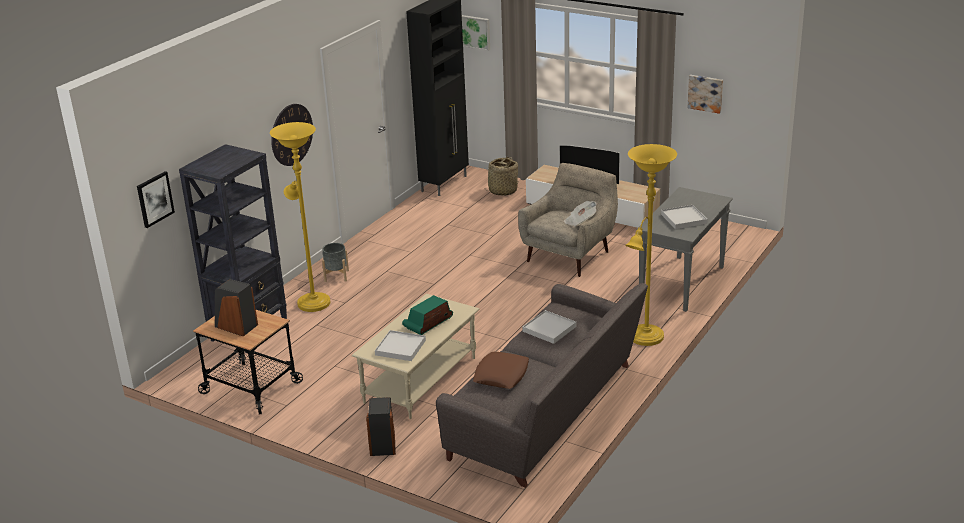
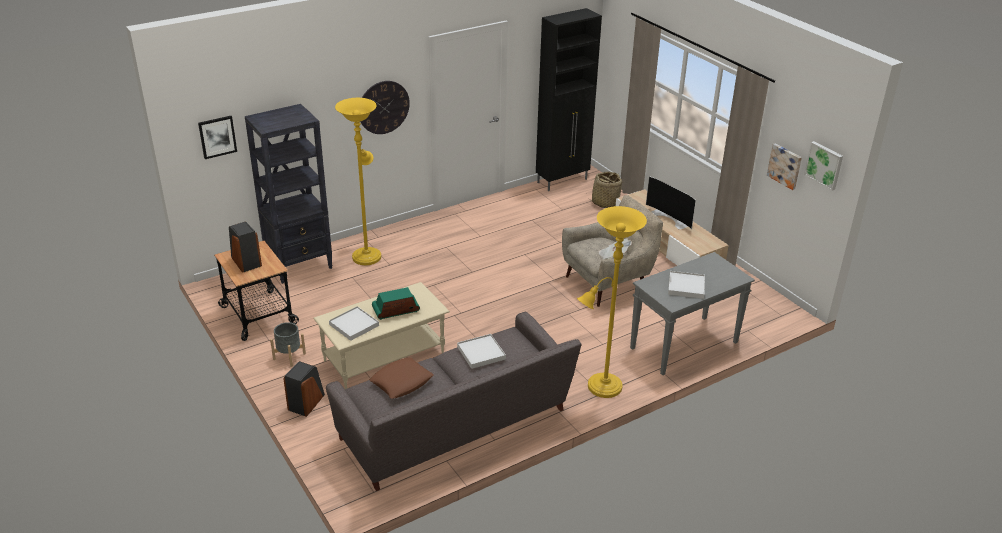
camera: 25 degrees right, 5 degrees up
(336, 276) = (404, 238): grey planter -> grey planter (289, 356)
(476, 32) = (617, 50): picture -> picture (824, 165)

